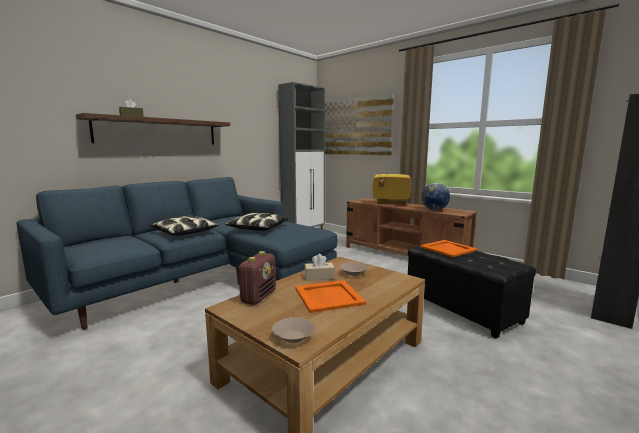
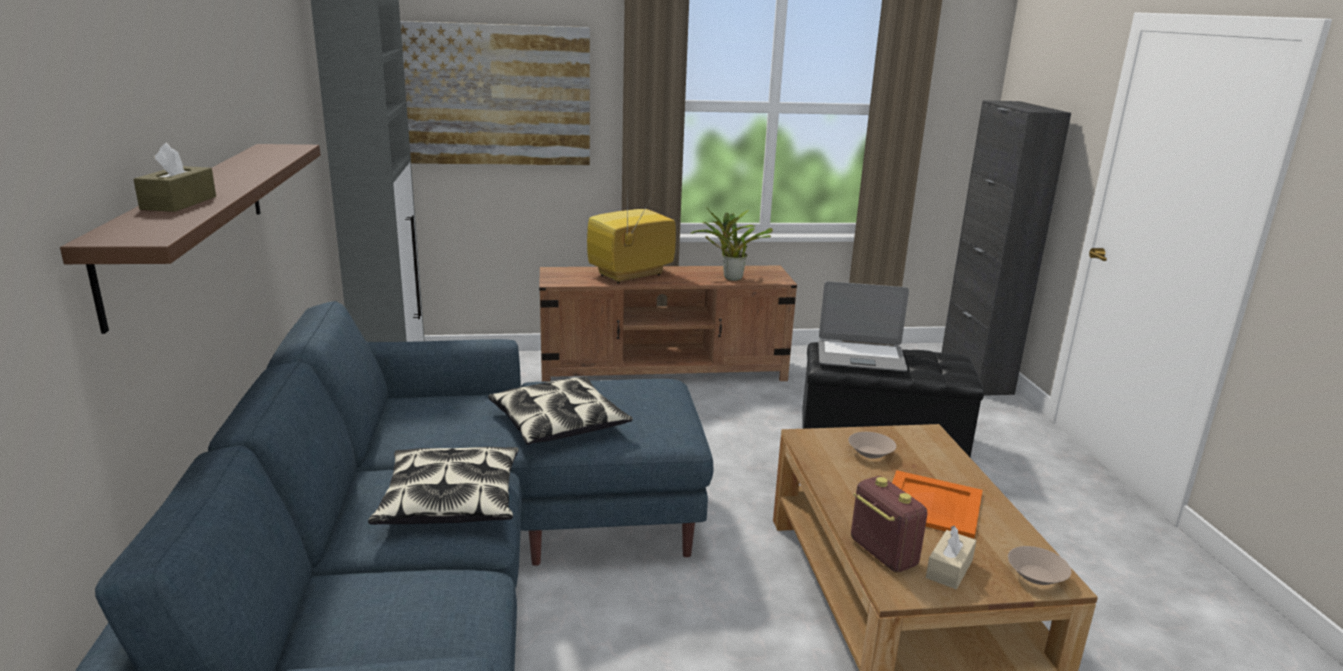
camera: 50 degrees left, 10 degrees up
(319, 277) = (854, 480): beige tissue box -> beige tissue box (949, 569)
(434, 210) = (730, 278): globe -> potted plant
(448, 248) = (860, 357): orange tray -> laptop

